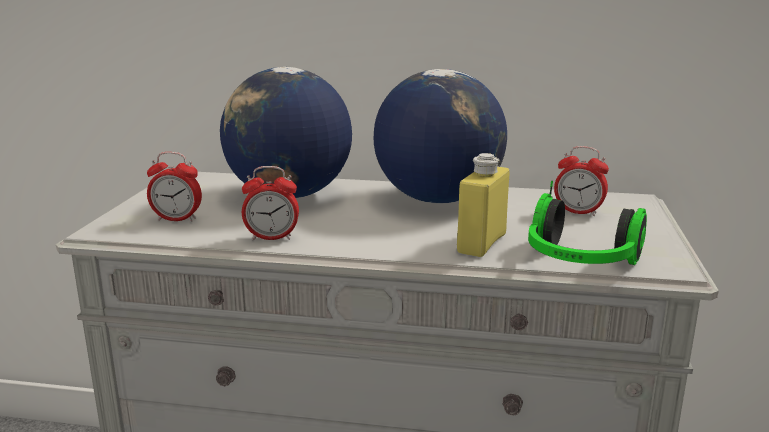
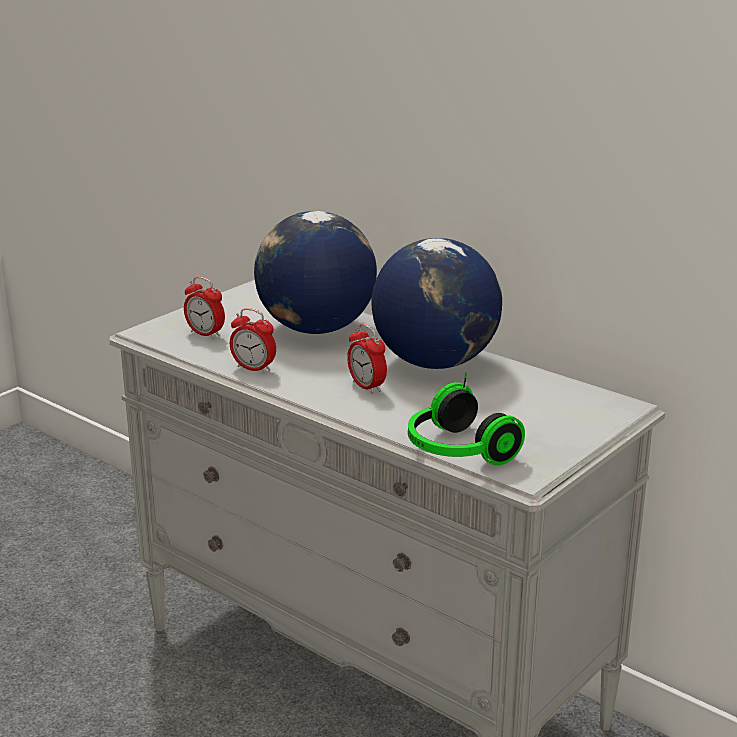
camera: 30 degrees right, 5 degrees up
(481, 243) = (405, 414): yellow bottle -> none
(578, 212) = (541, 406): alarm clock -> alarm clock (366, 386)

